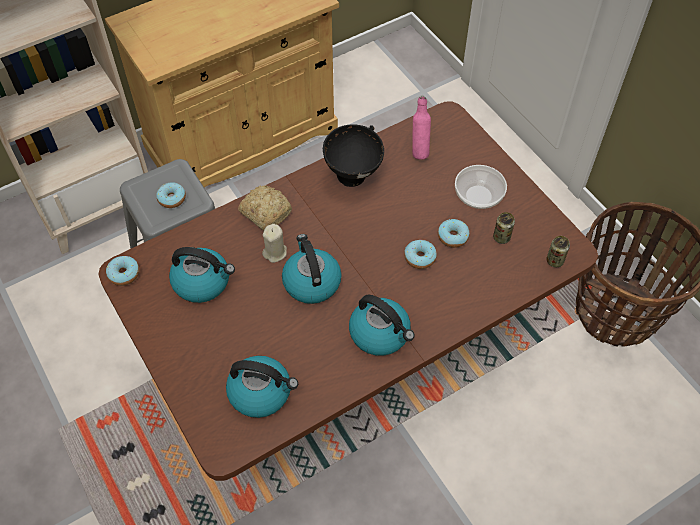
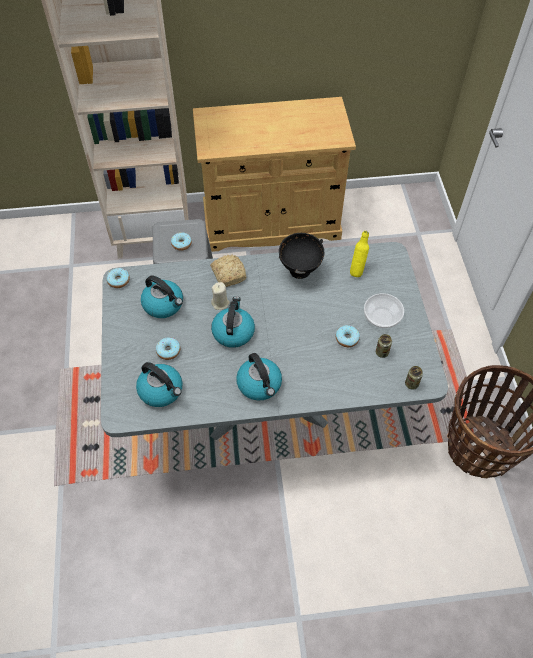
camera: 25 degrees right, 0 degrees up
(349, 359) = (266, 401): brown dining table -> grey dining table
(419, 151) = (357, 270): pink bottle -> yellow bottle
(419, 258) = (315, 344): donut -> donut (168, 351)

